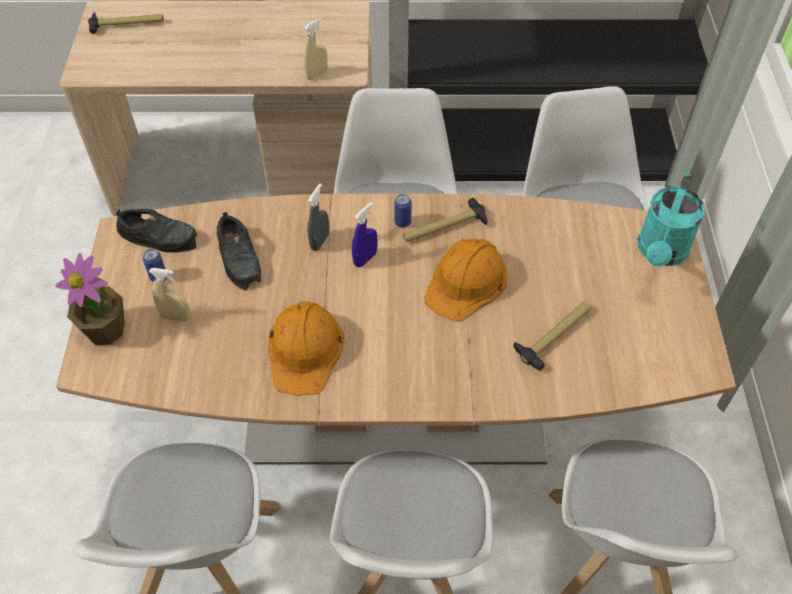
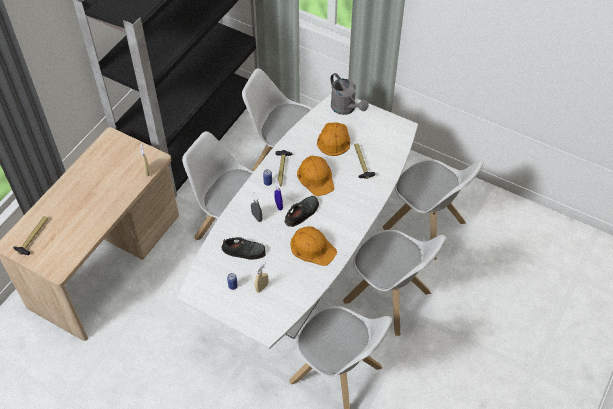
camera: 60 degrees left, 0 degrees up
(106, 329) = (250, 317): potted plant -> none
(159, 236) = (207, 277): black shoe -> black shoe (302, 212)
(396, 410) = (306, 264): brown dining table -> white dining table
(573, 268) = (333, 139): none -> orange hard hat
(661, 253) = (346, 109): turquoise watering can -> grey watering can

